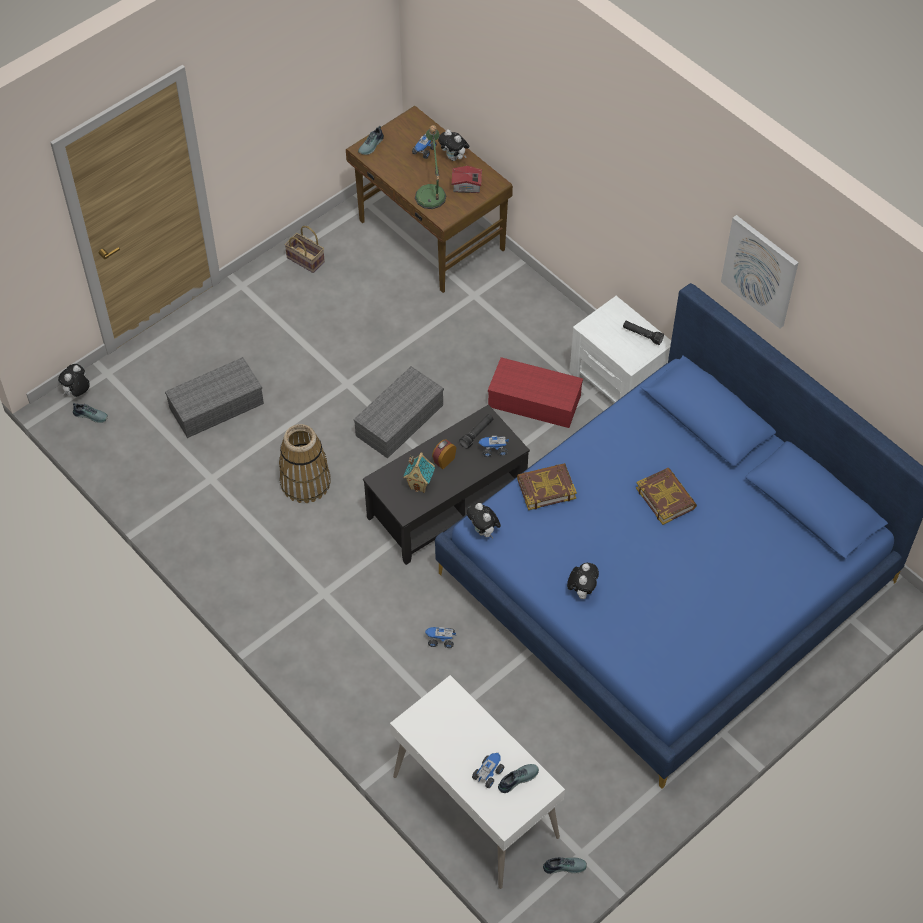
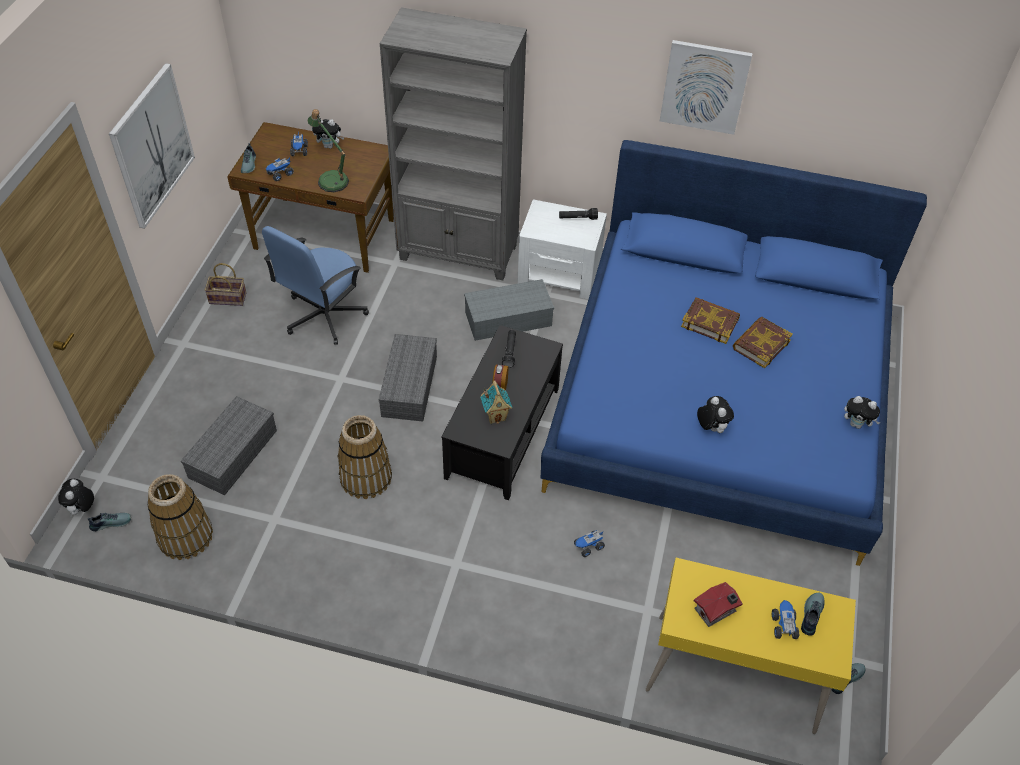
camera: 35 degrees left, 5 degrees down
(137, 456) = (185, 536): none -> basket
(266, 107) = (152, 146): none -> picture
(374, 316) = (323, 315): none -> blue office chair
(467, 186) = (358, 162): toy house -> toy house (716, 610)
(475, 807) = (734, 674): white desk -> yellow desk
(483, 531) = (591, 422): plush toy -> plush toy (856, 424)
(493, 449) = (534, 357): toy truck -> toy truck (280, 174)
(533, 401) = (507, 320): red storage box -> grey storage box
(540, 313) = (459, 253): none -> grey bookcase
(546, 488) = (612, 361): book -> book (760, 344)

